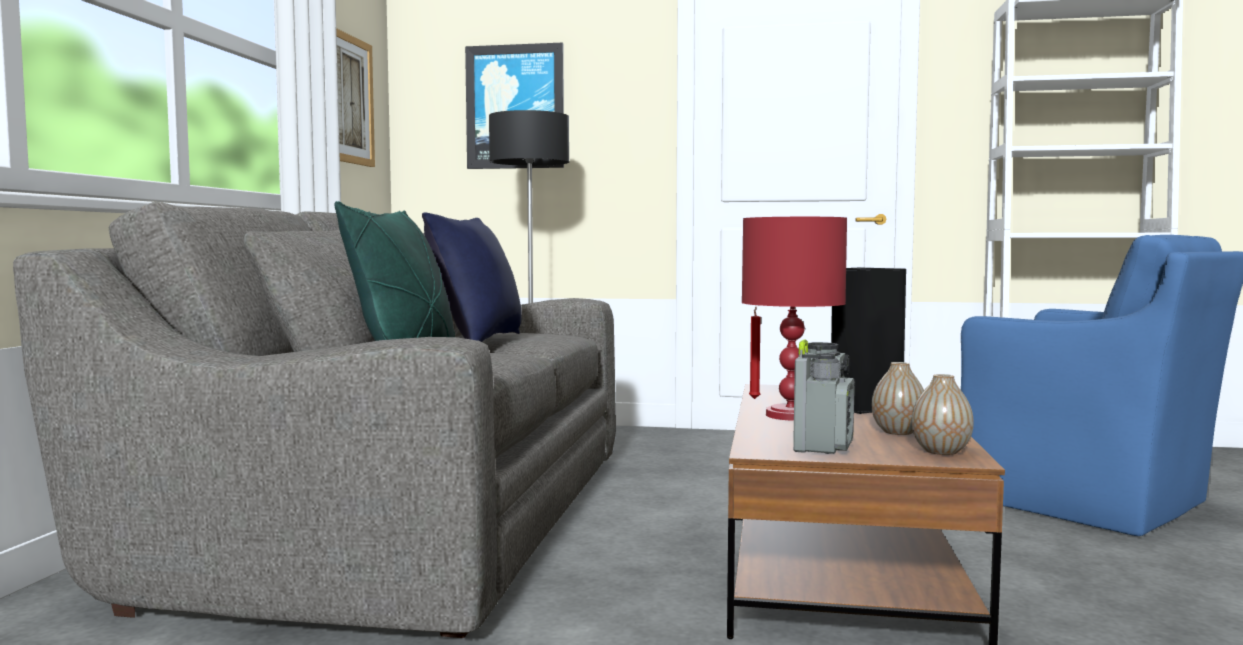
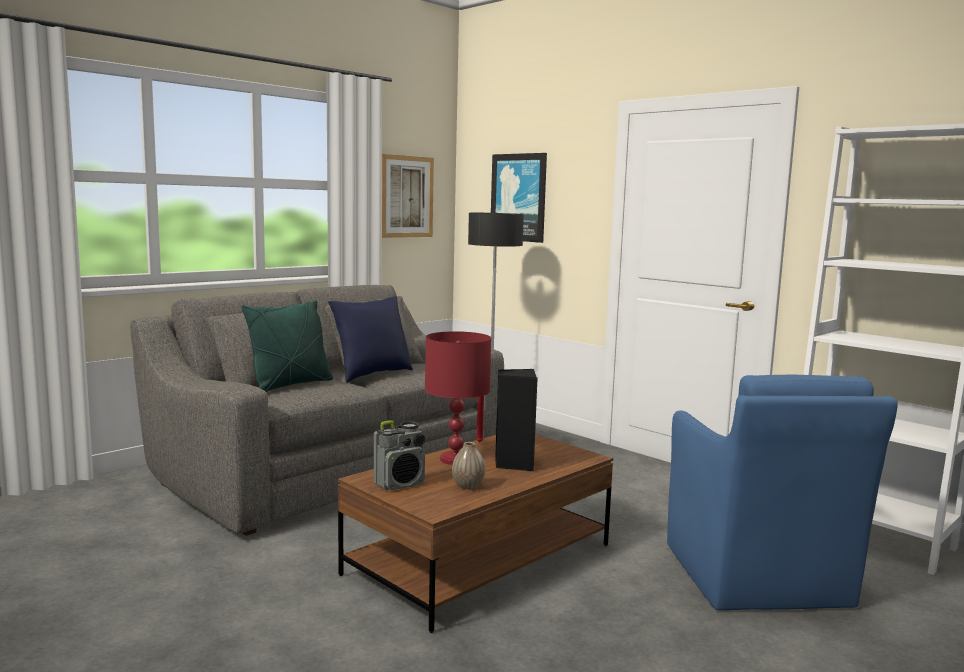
camera: 35 degrees right, 5 degrees up
(941, 451) = (442, 504): vase -> none

